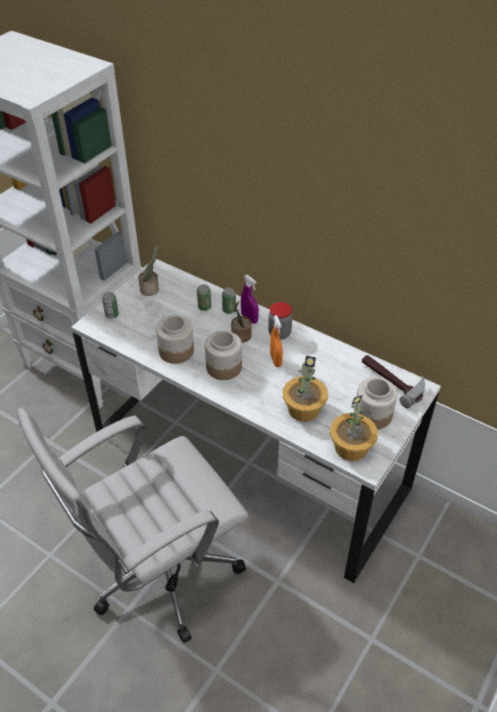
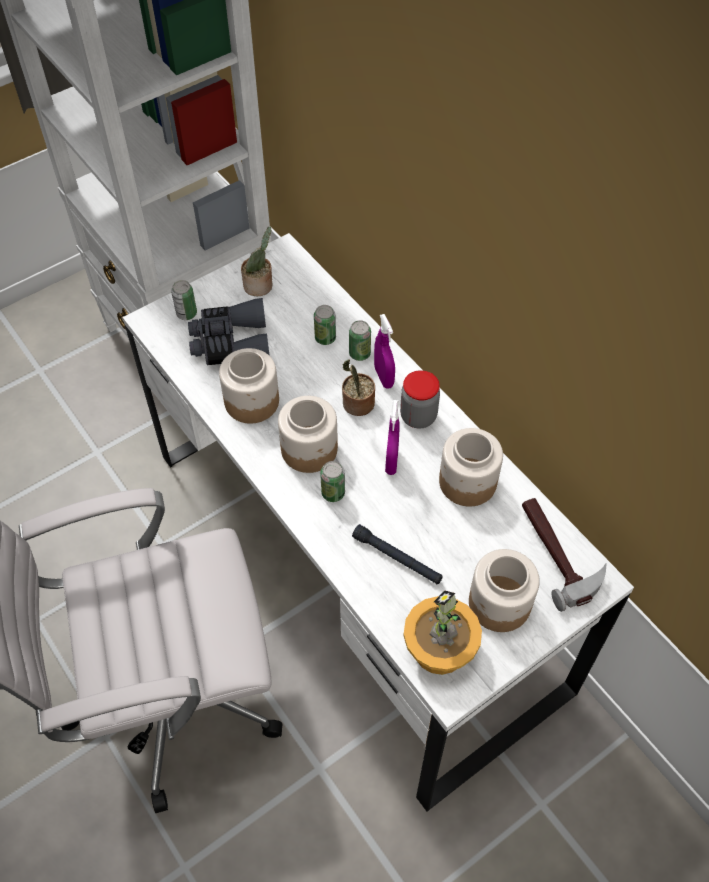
camera: 20 degrees right, 10 degrees up
(147, 324) = (230, 343): none -> grey binoculars
(249, 386) = (333, 493): none -> can
(275, 360) = (391, 461): orange spray bottle -> purple spray bottle
(304, 408) = (397, 558): potted plant -> black flashlight
(324, 359) = (467, 482): none -> jar

